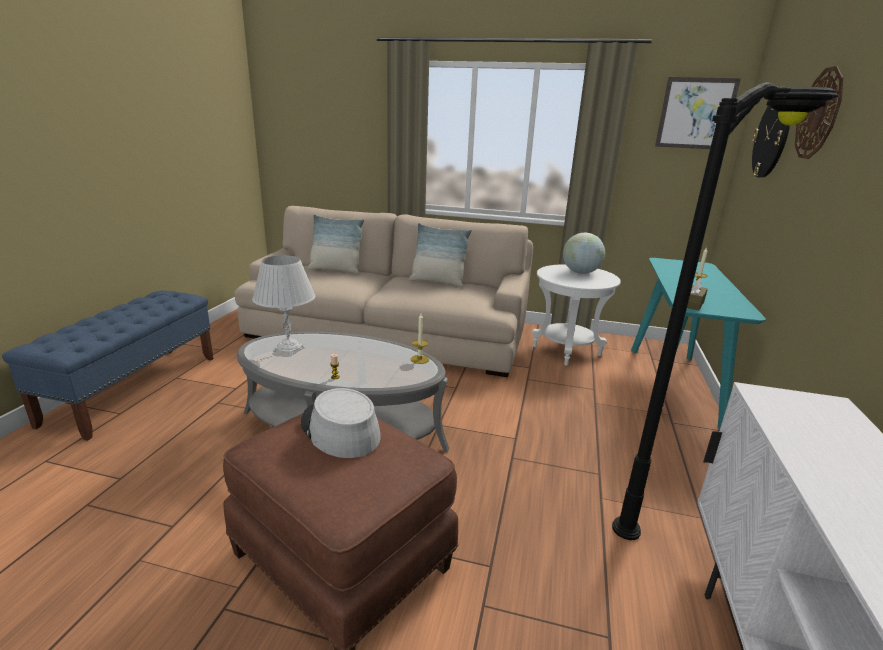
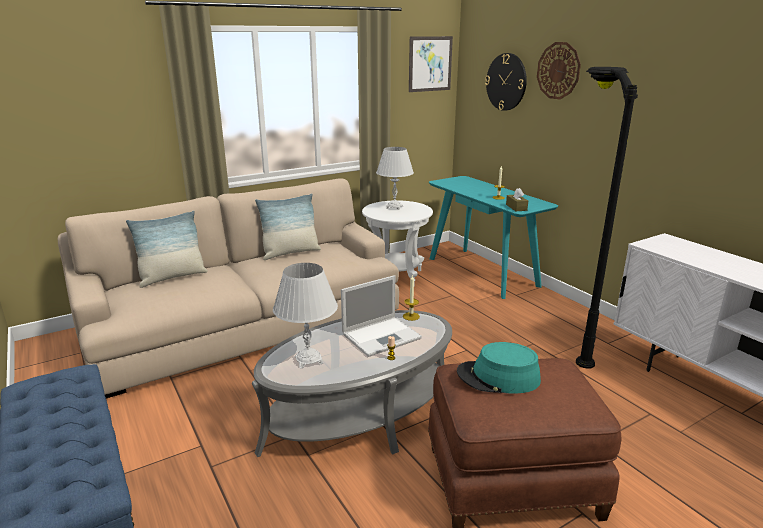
camera: 45 degrees left, 0 degrees up
(339, 429) = (498, 377): grey hat -> turquoise hat
(367, 360) = (382, 335): none -> laptop
(580, 272) = (394, 207): globe -> white table lamp

